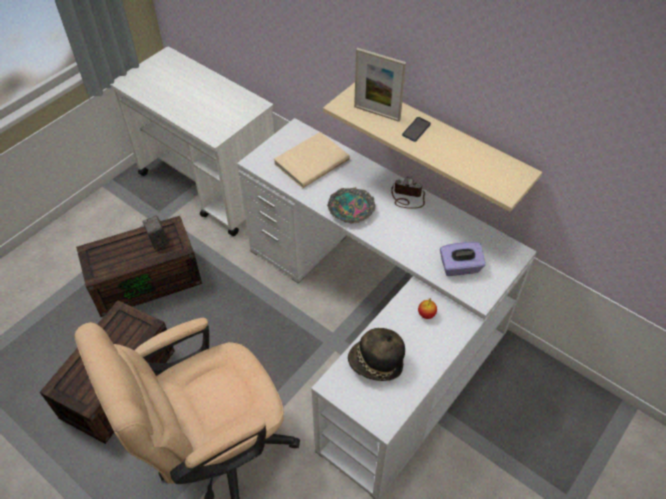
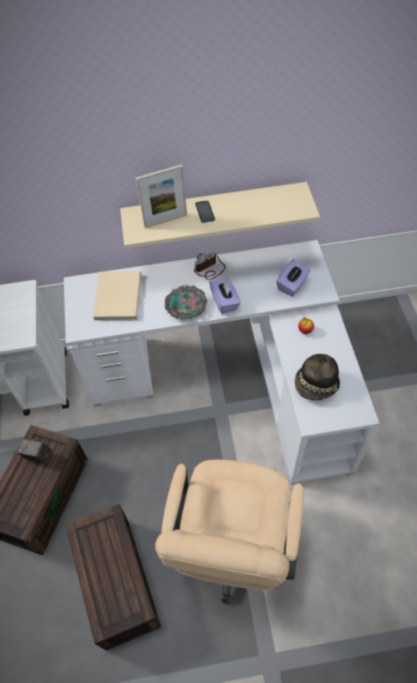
camera: 45 degrees left, 5 degrees up
(385, 232) = (225, 302): none -> purple tissue box

